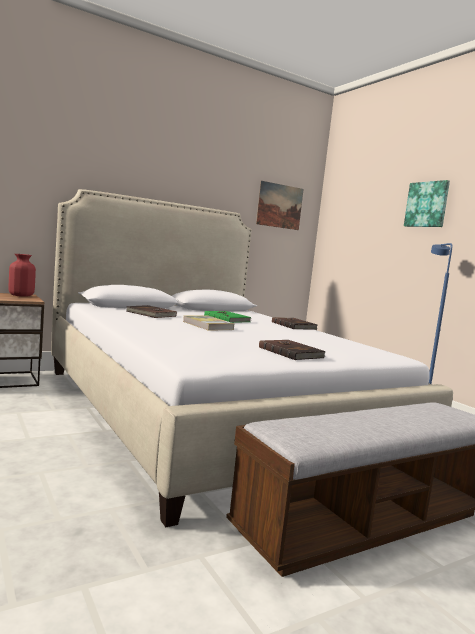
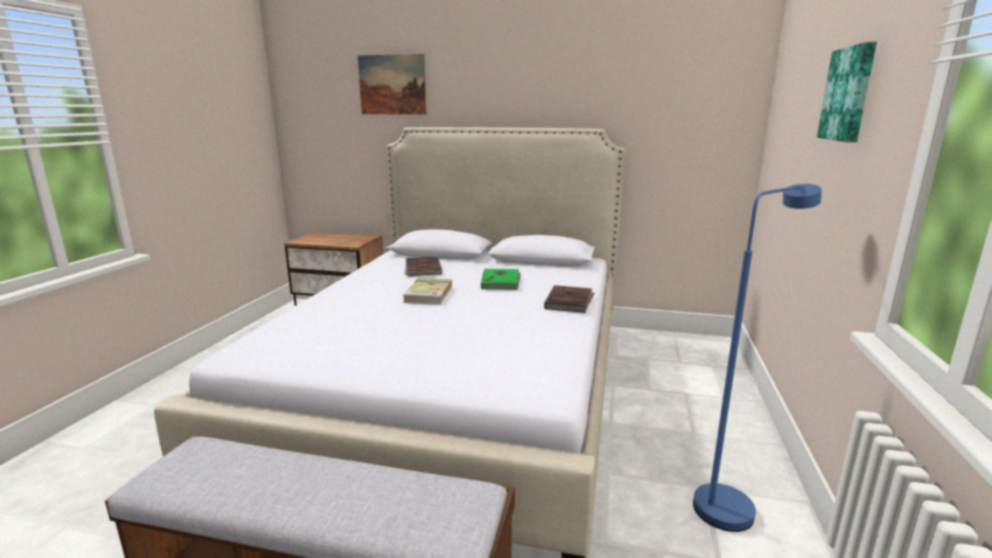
camera: 45 degrees right, 10 degrees up
(21, 295) = (361, 237): red vase -> none
(279, 206) = (684, 107): picture -> picture (392, 85)
(291, 352) = (390, 355): brown book -> none

